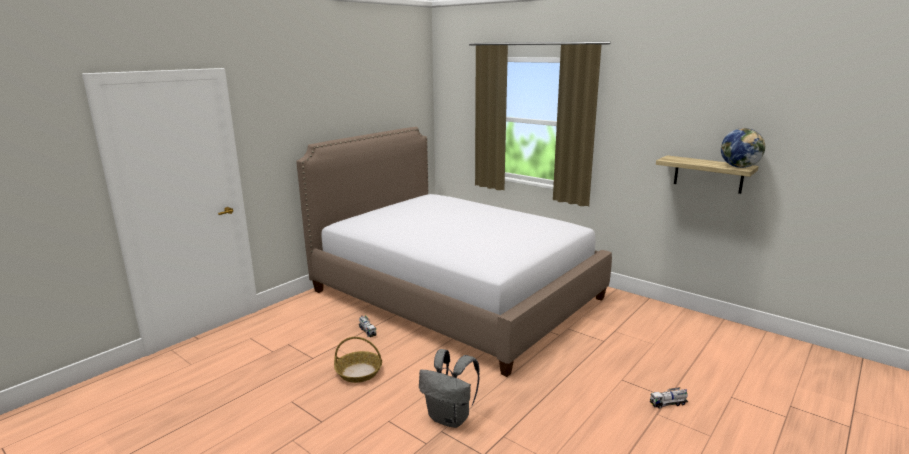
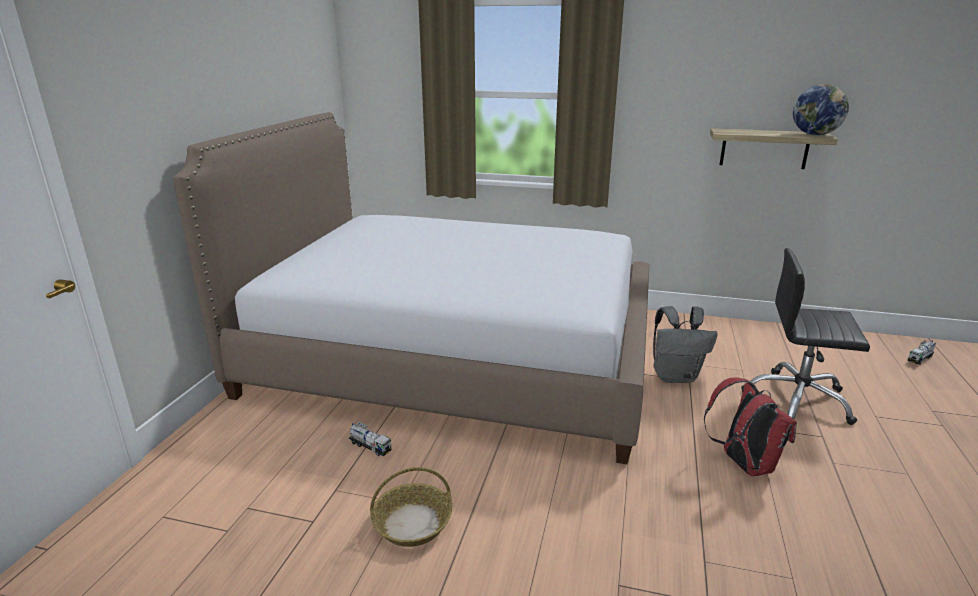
camera: 25 degrees left, 5 degrees up
(450, 418) = (612, 557): grey backpack -> grey backpack (675, 376)
(587, 397) = (743, 464): none -> red backpack
(668, 403) = (830, 445): toy truck -> toy truck (920, 358)
(676, 372) = (797, 400): none -> black office chair

